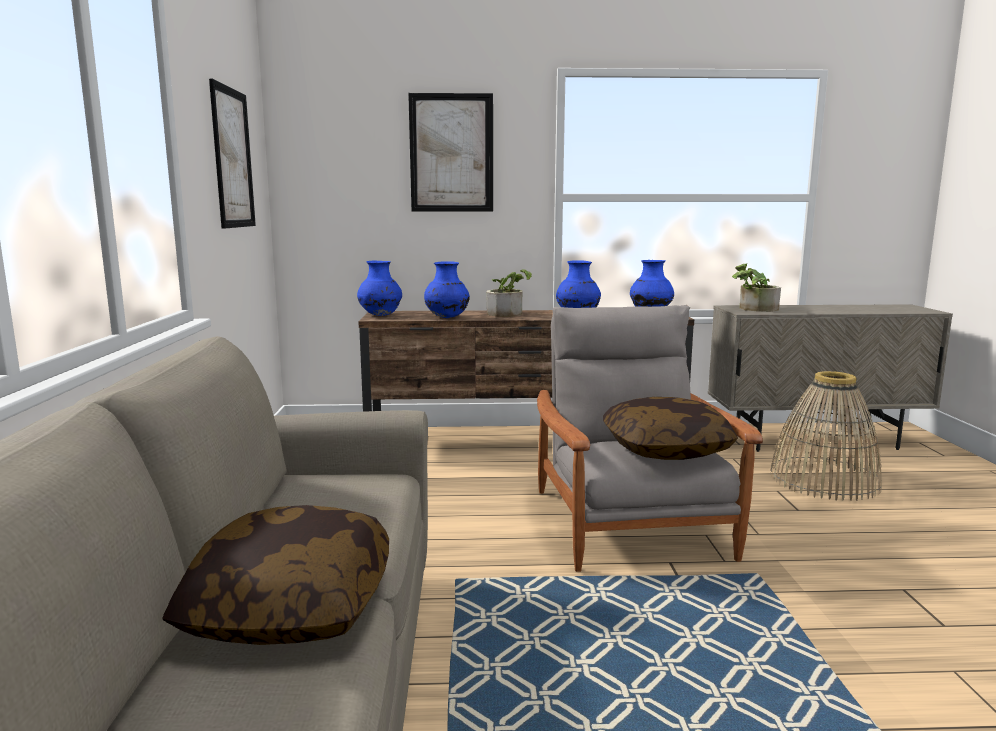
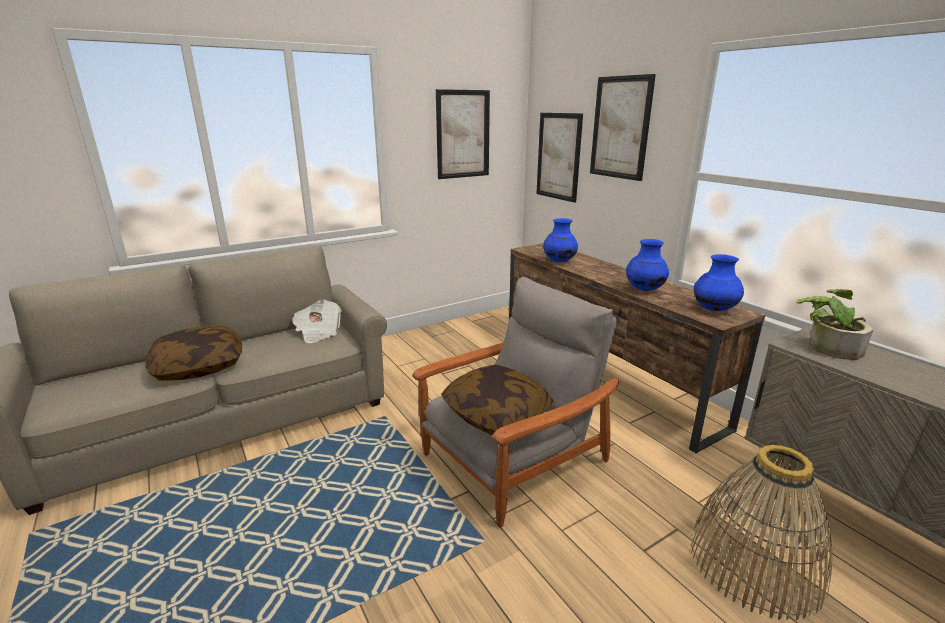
camera: 60 degrees right, 10 degrees up
(313, 489) = (318, 332): none -> newspaper
(346, 195) = (558, 156): none -> picture
(380, 315) = (537, 247): blue vase -> none
(508, 313) = (610, 270): potted plant -> none

